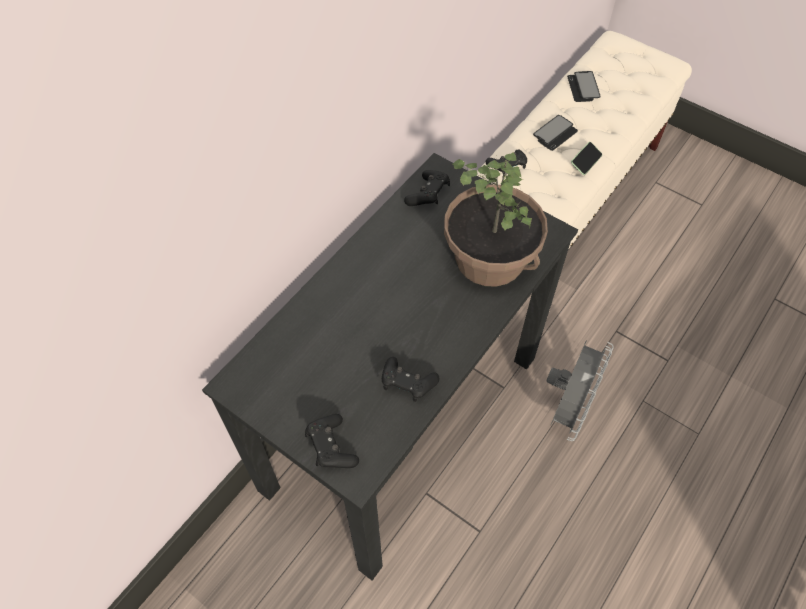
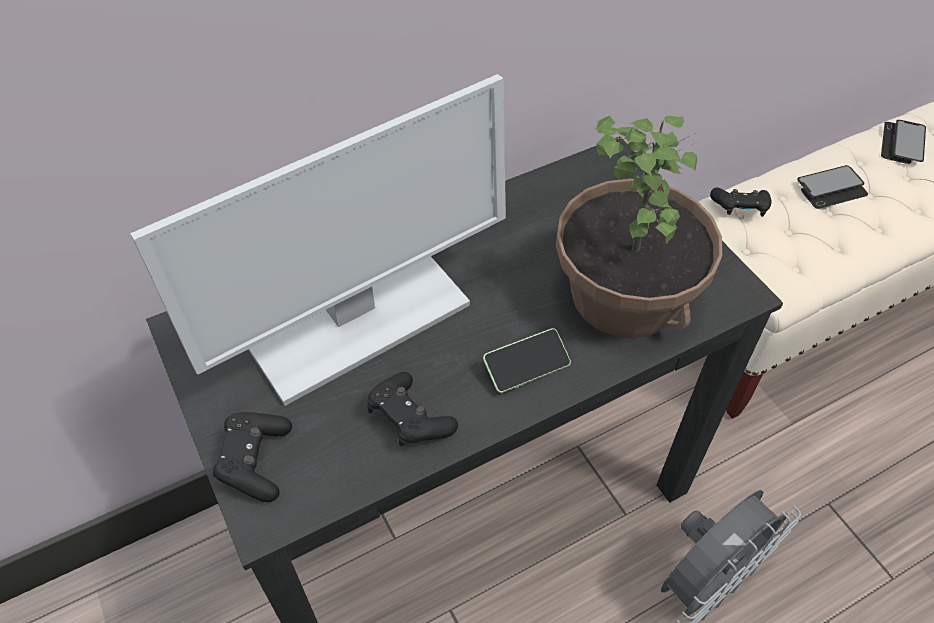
camera: 25 degrees right, 5 degrees down
(338, 338) = (354, 321): none -> monitor
(428, 195) = (581, 185): black game controller -> none
(585, 162) = (860, 239): phone -> phone (526, 367)

